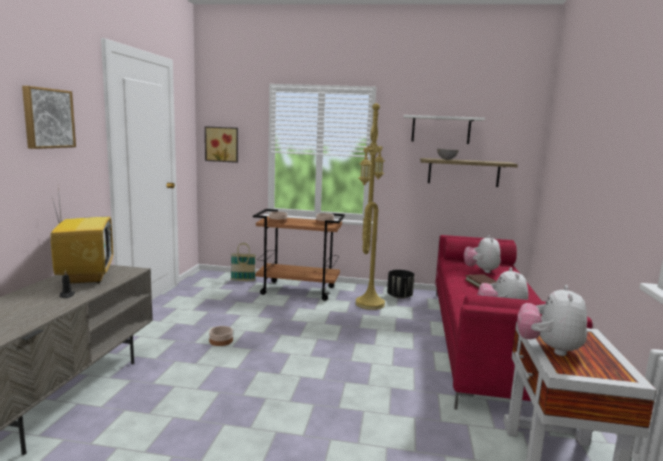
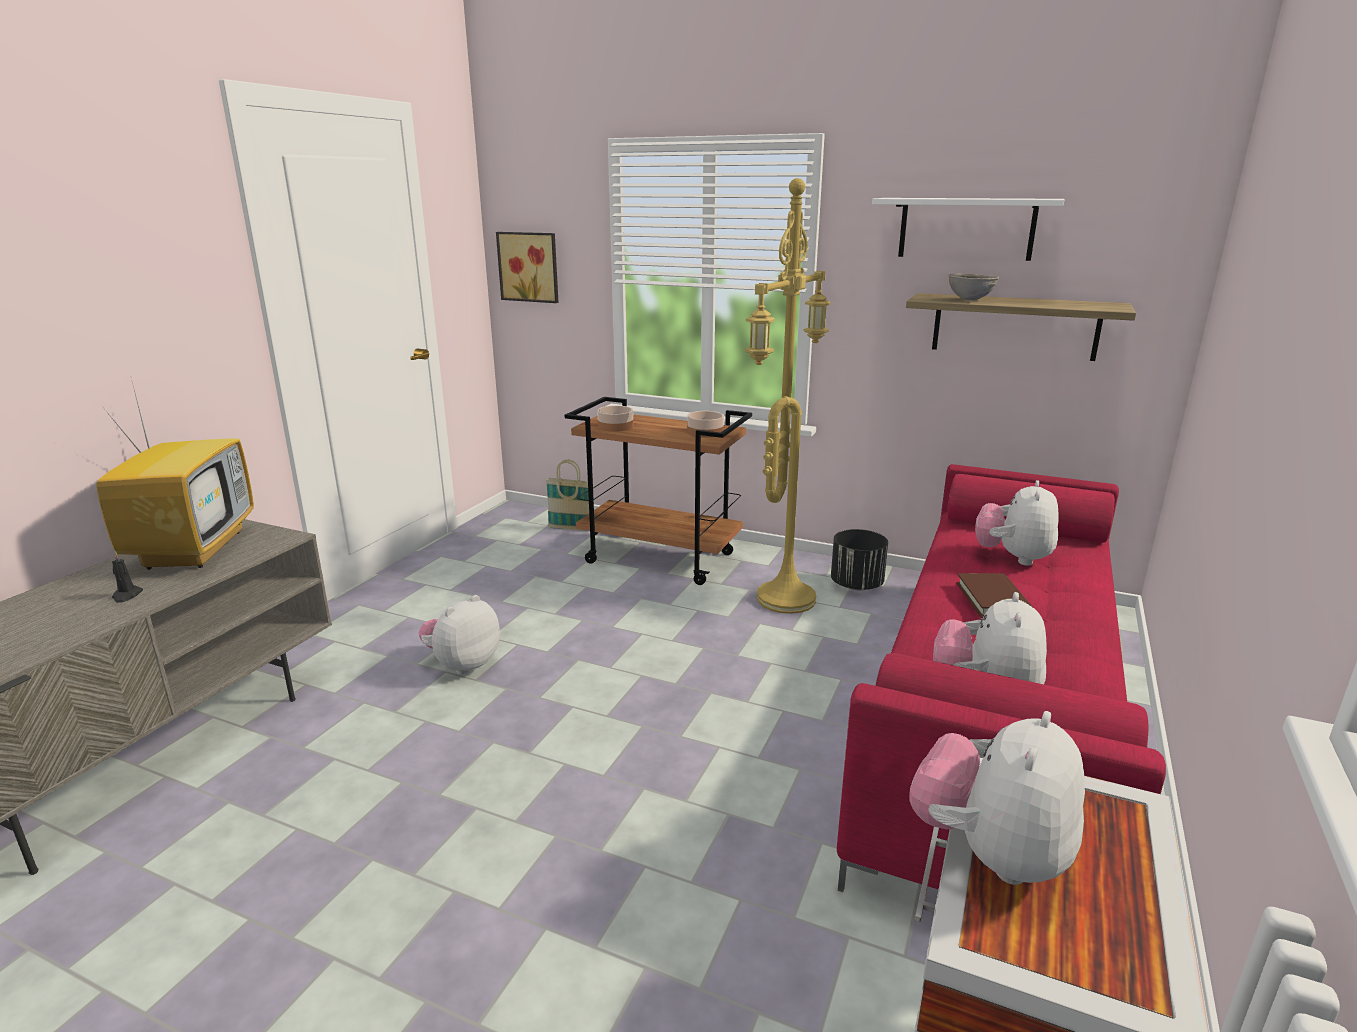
camera: 15 degrees right, 10 degrees up
(47, 118) = (100, 257): picture -> none
(221, 341) = (463, 664): bowl -> plush toy

